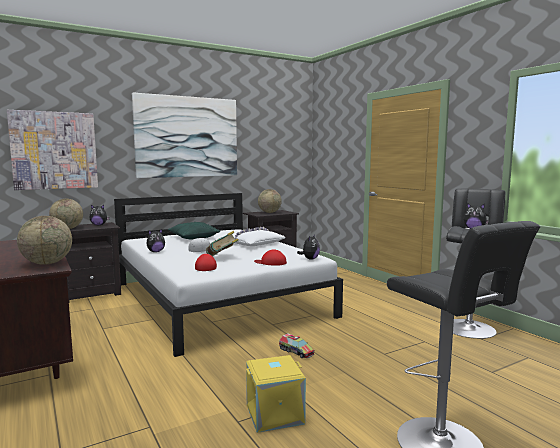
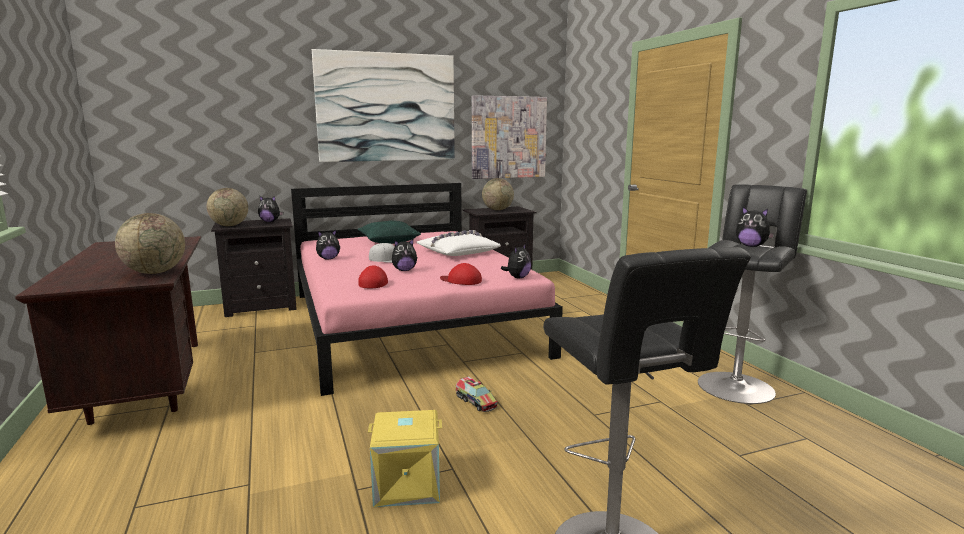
camera: 10 degrees right, 5 degrees up
(54, 150) = (215, 126): picture -> picture (508, 137)
(218, 299) = (411, 322): white bed -> pink bed
(222, 257) = (404, 270): book -> plush toy

